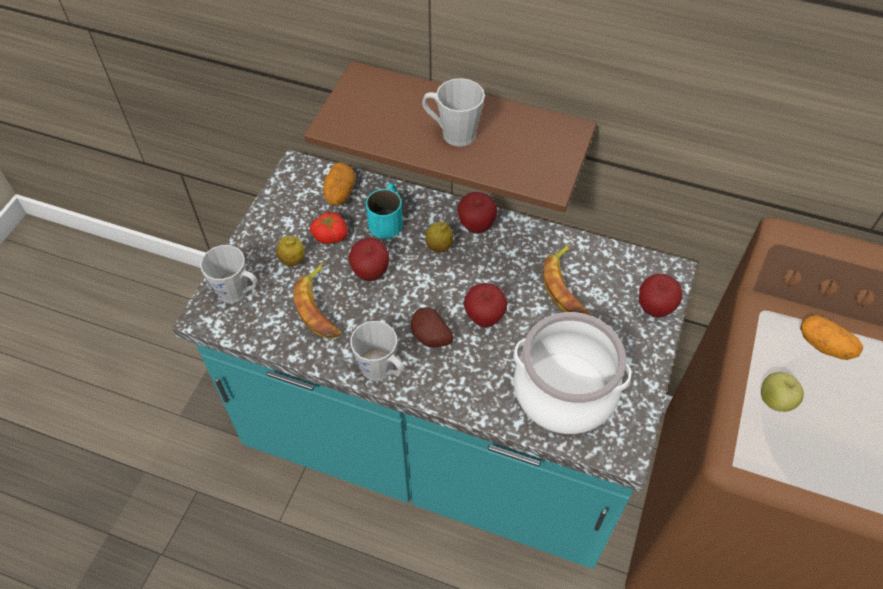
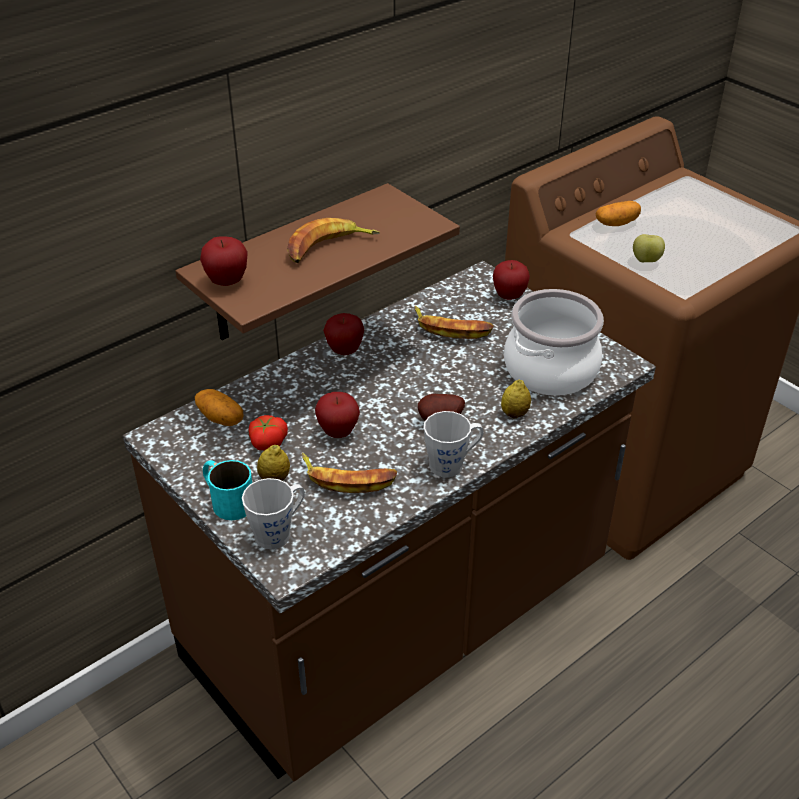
camera: 60 degrees left, 15 degrees down
(388, 218) = (283, 398): turquoise mug -> turquoise mug (226, 499)
(439, 247) = (347, 380): lemon -> lemon (514, 414)
(441, 440) = (399, 619): turquoise counter -> brown counter
(452, 133) = (328, 247): grey mug -> banana
(484, 318) = (446, 384): apple -> apple (227, 282)

